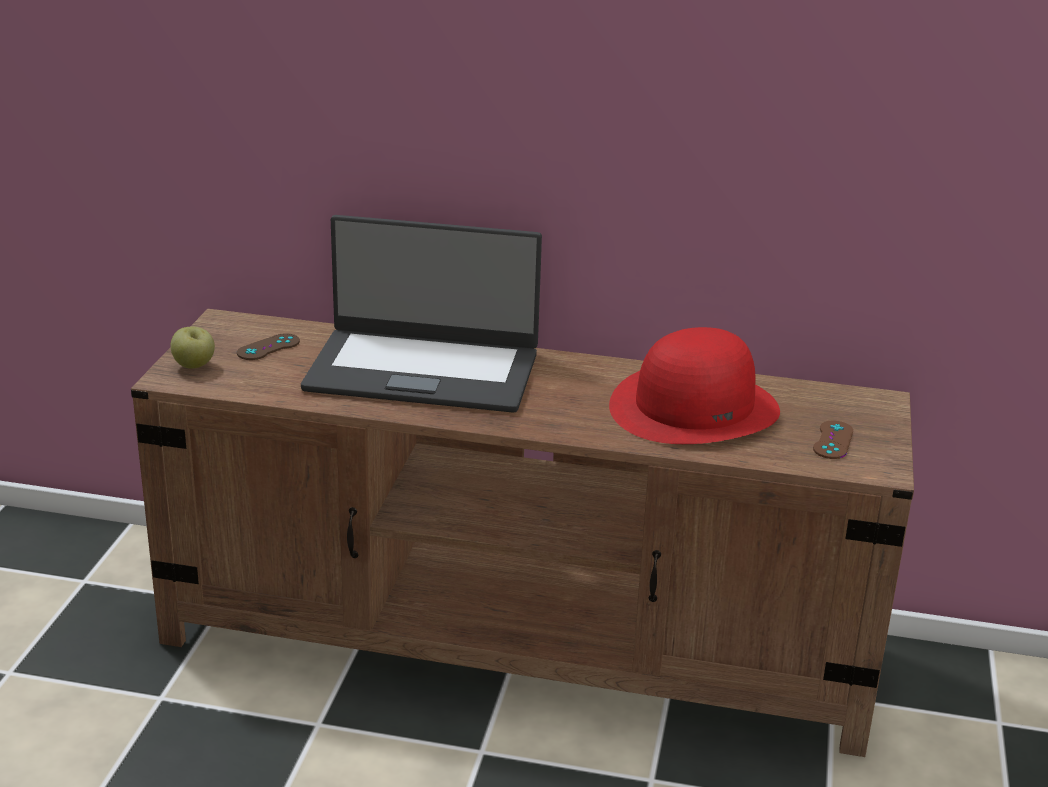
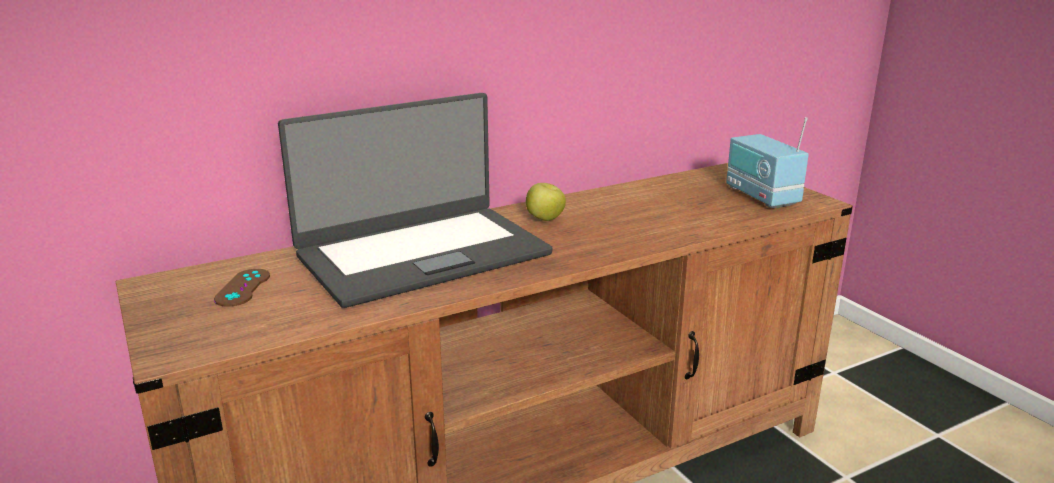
camera: 40 degrees left, 5 degrees down
(194, 366) = (185, 332): apple -> apple (545, 219)
(694, 407) = (653, 208): red hat -> none
(833, 440) = (761, 196): brown game controller -> radio

